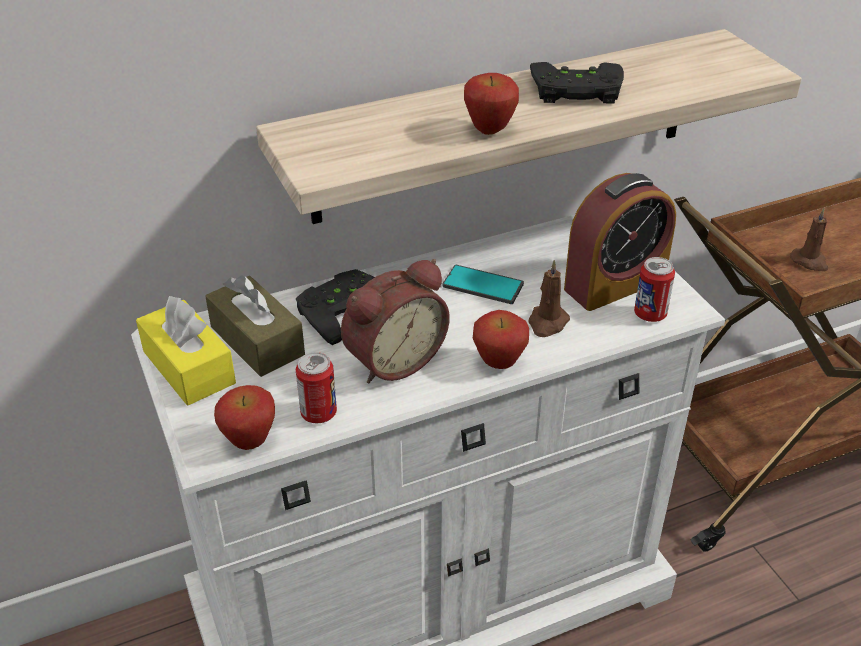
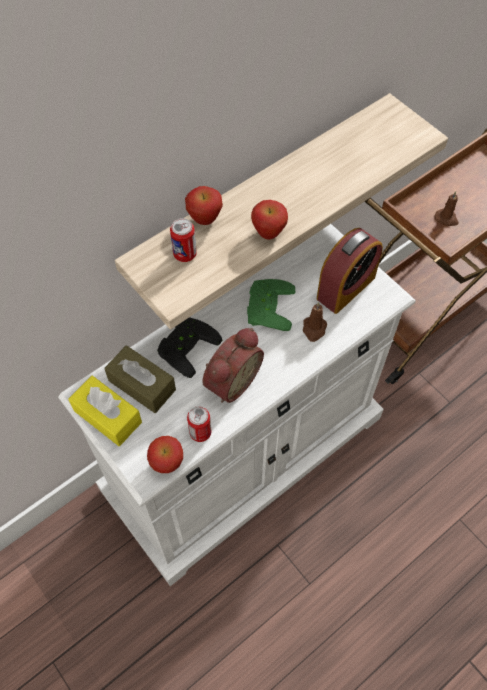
camera: 15 degrees left, 20 degrees up
(483, 285) = (266, 307): phone -> green game controller
(499, 364) = (294, 369): apple -> apple (205, 220)
(575, 91) = (311, 181): black game controller -> none
(650, 314) = (372, 308): can -> can (185, 254)

